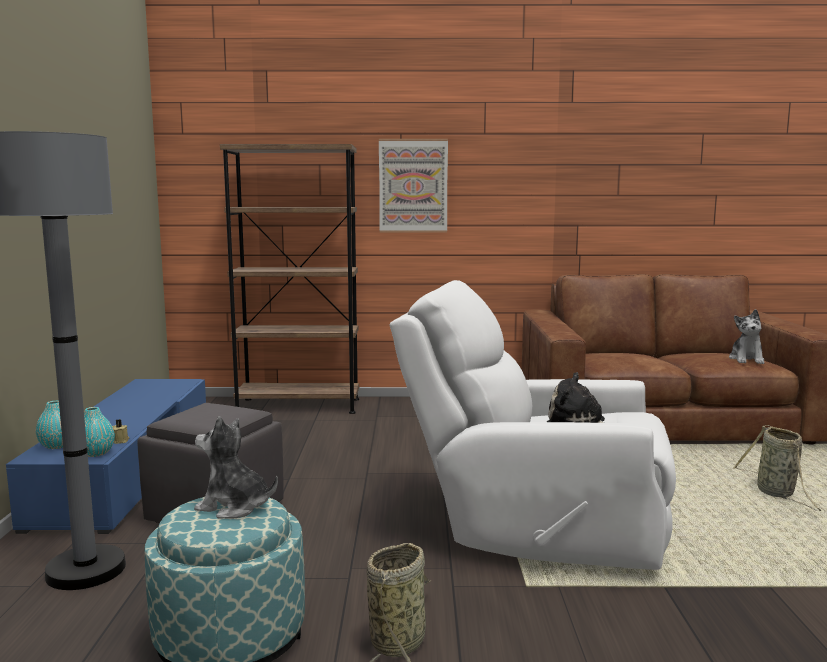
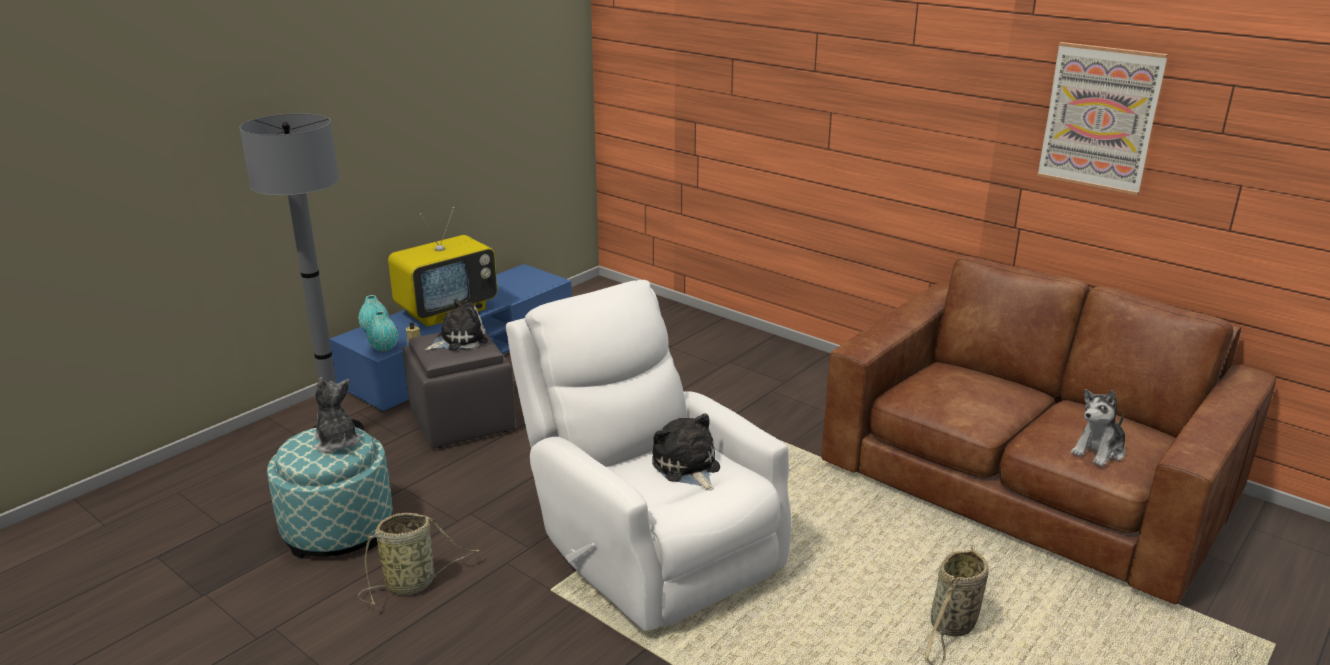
camera: 40 degrees right, 15 degrees up
(117, 417) = (447, 311): none -> television
(212, 411) = (459, 340): none -> plush toy
(298, 406) = (682, 323): brown bookcase -> none
(413, 186) = (824, 100): picture -> picture (1100, 117)

